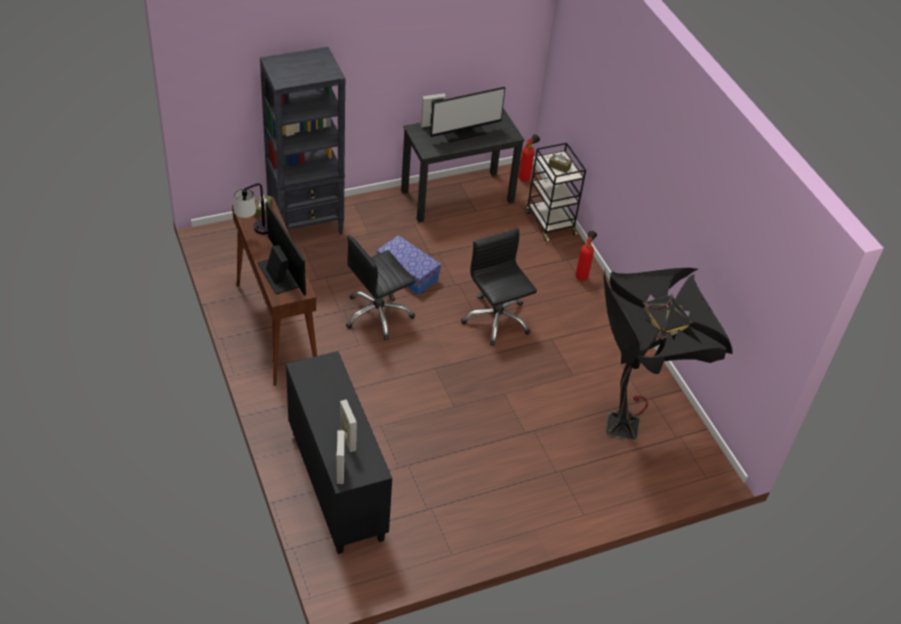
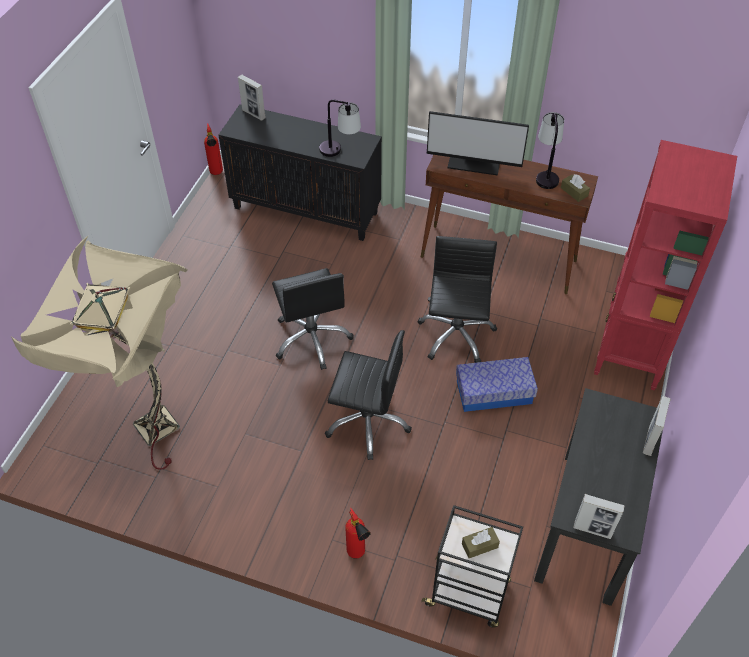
camera: 135 degrees right, 5 degrees up
(306, 225) = (629, 353): black bookcase -> red bookcase
(332, 377) = (340, 152): none -> table lamp
(347, 440) = (274, 130): picture frame -> picture frame (592, 530)
(463, 131) = (613, 465): monitor -> none
(463, 390) = (312, 338): none -> black office chair
(525, 177) = (574, 636): fire extinguisher -> fire extinguisher (216, 174)
(632, 429) = (145, 431): black floor lamp -> beige floor lamp

